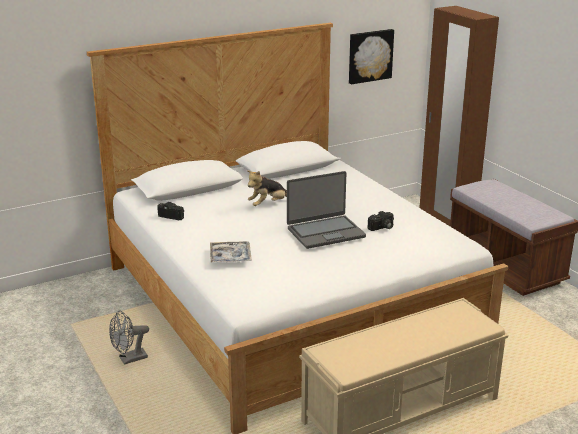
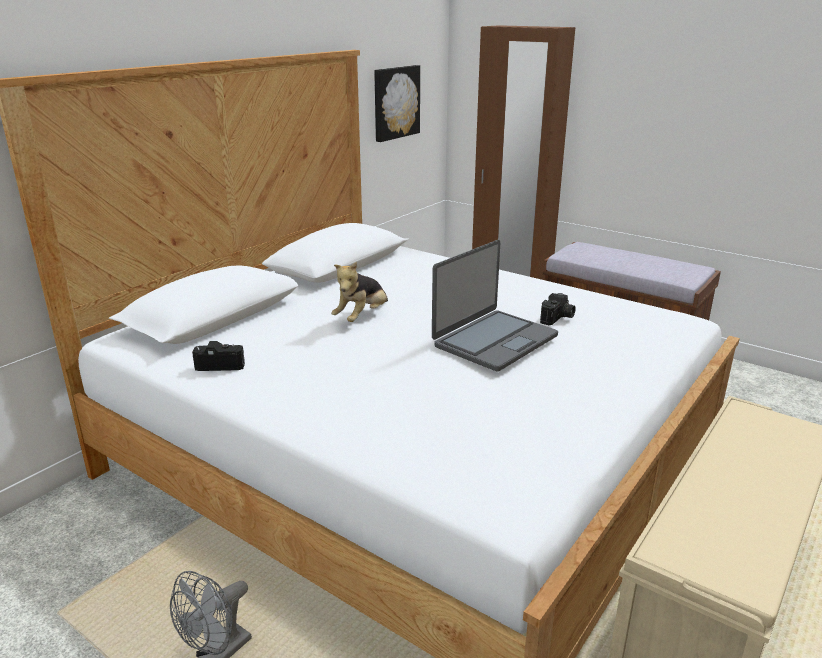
camera: 25 degrees left, 0 degrees up
(230, 257) = (389, 415): tray -> none

